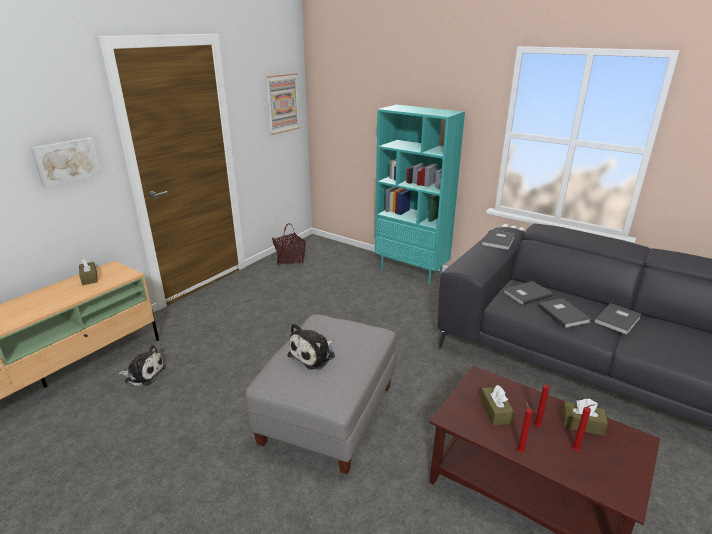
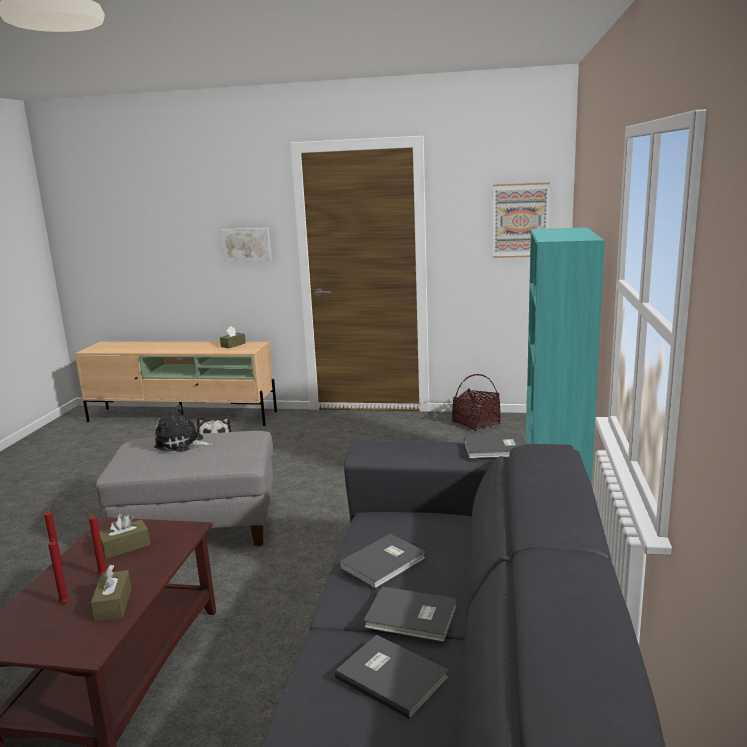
camera: 65 degrees right, 10 degrees down
(526, 294) = (422, 526): grey book -> grey book (392, 676)

